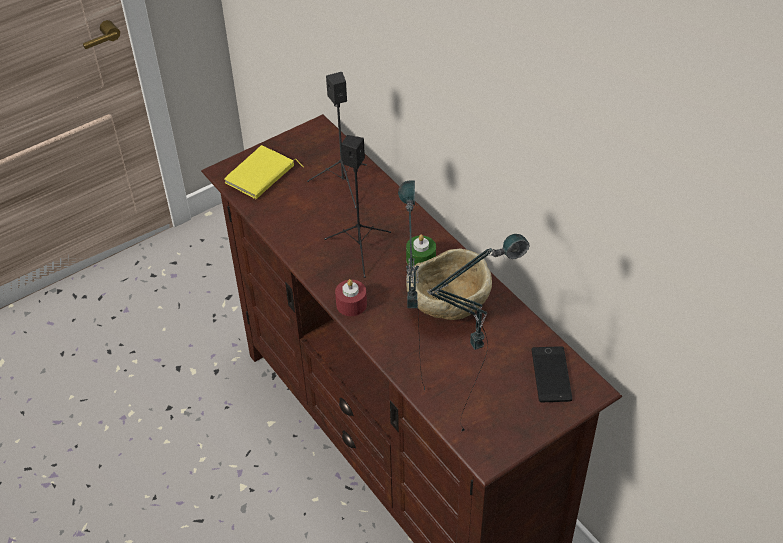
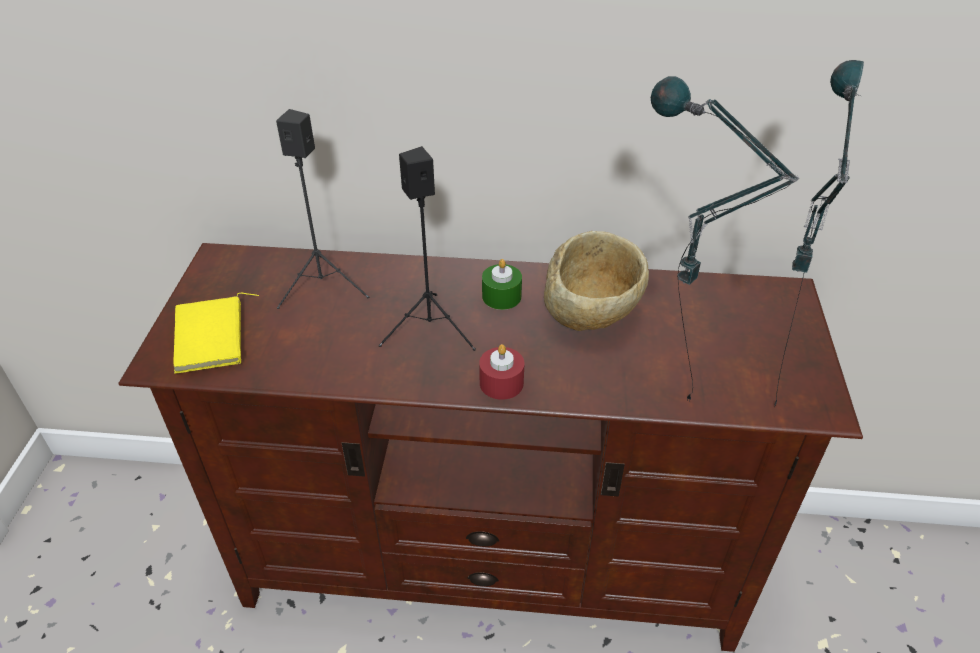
camera: 50 degrees left, 5 degrees down
(551, 374) = (749, 303): phone -> none

